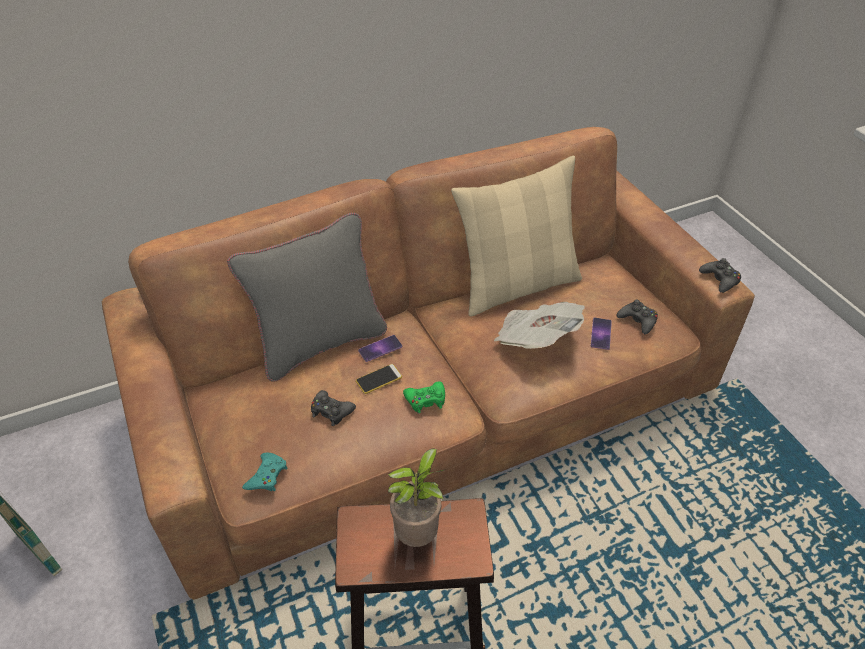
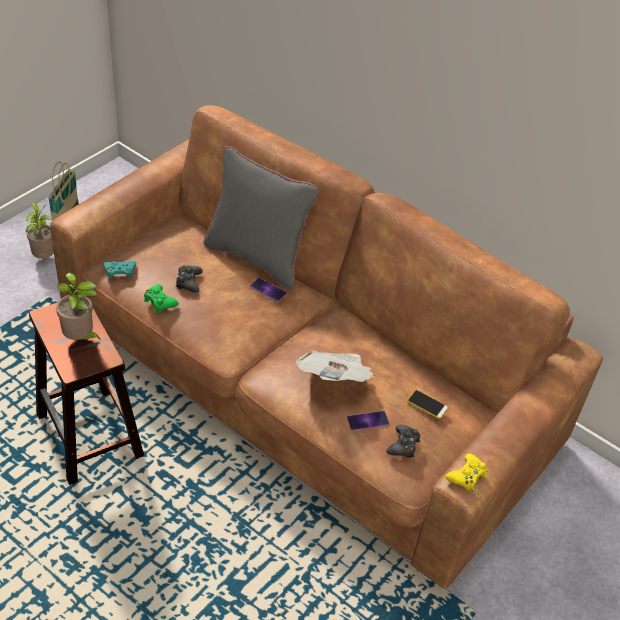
camera: 60 degrees right, 0 degrees up
(74, 599) = (44, 257): none -> potted plant
(379, 379) = (233, 297): phone -> phone (427, 404)
(426, 400) = (228, 330): green game controller -> green game controller (159, 302)
(517, 285) = (400, 354): beige pillow -> none
(720, 279) = (467, 476): black game controller -> yellow game controller

